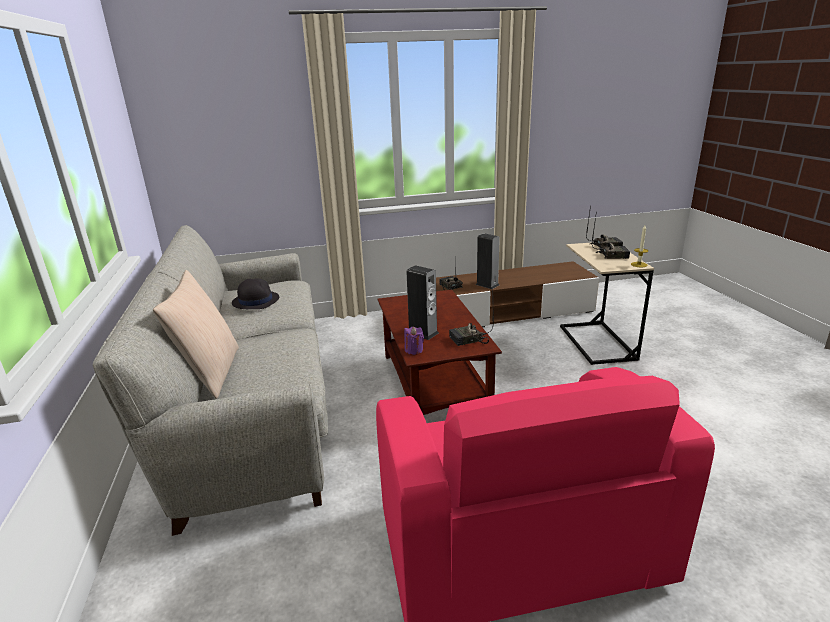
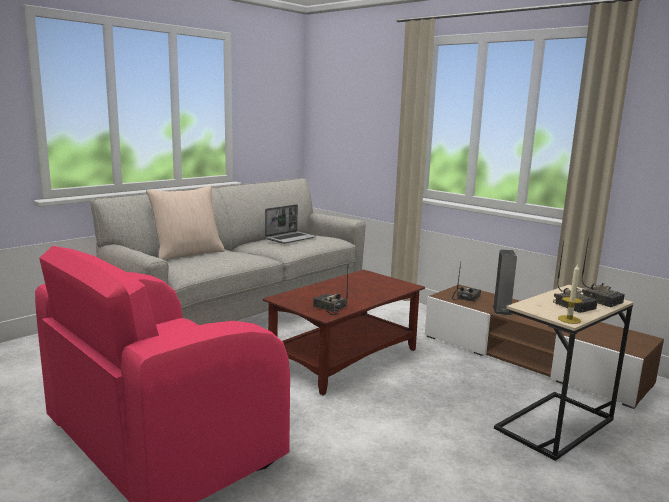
camera: 55 degrees right, 10 degrees down
(255, 301) = (290, 238): black hat -> laptop
(414, 350) = (288, 295): purple candle -> none
(423, 333) = (321, 292): speaker -> none

